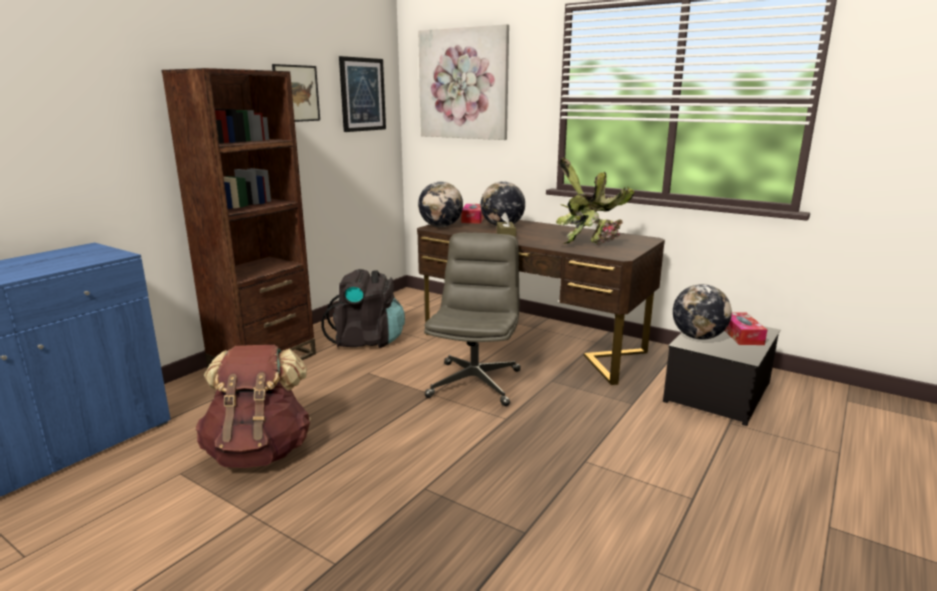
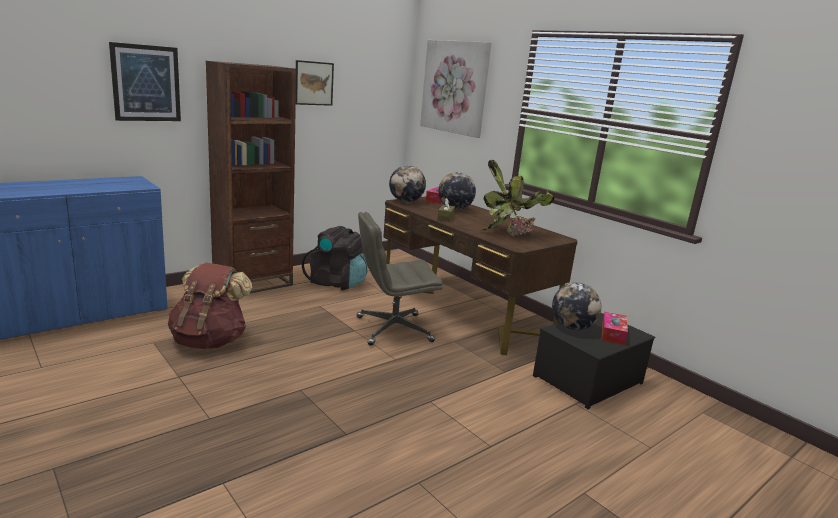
camera: 15 degrees right, 0 degrees up
(362, 94) = (374, 87): picture -> picture (146, 83)
(474, 383) = (393, 329): grey office chair -> grey office chair turned 135 degrees counterclockwise

